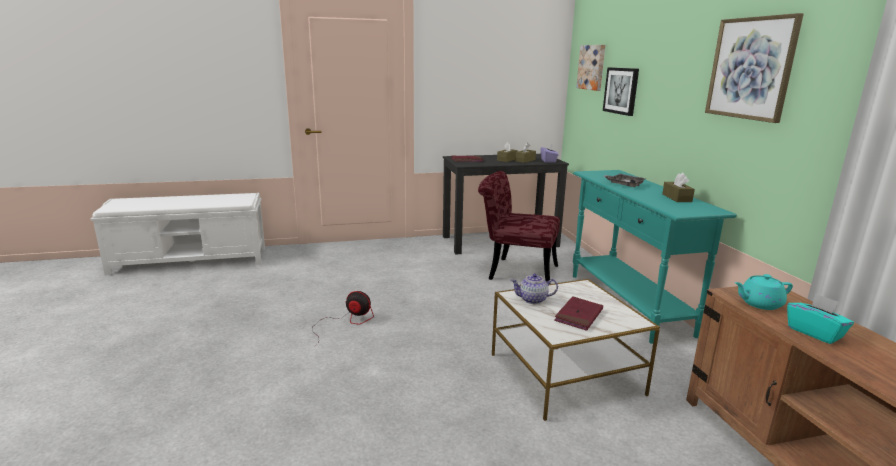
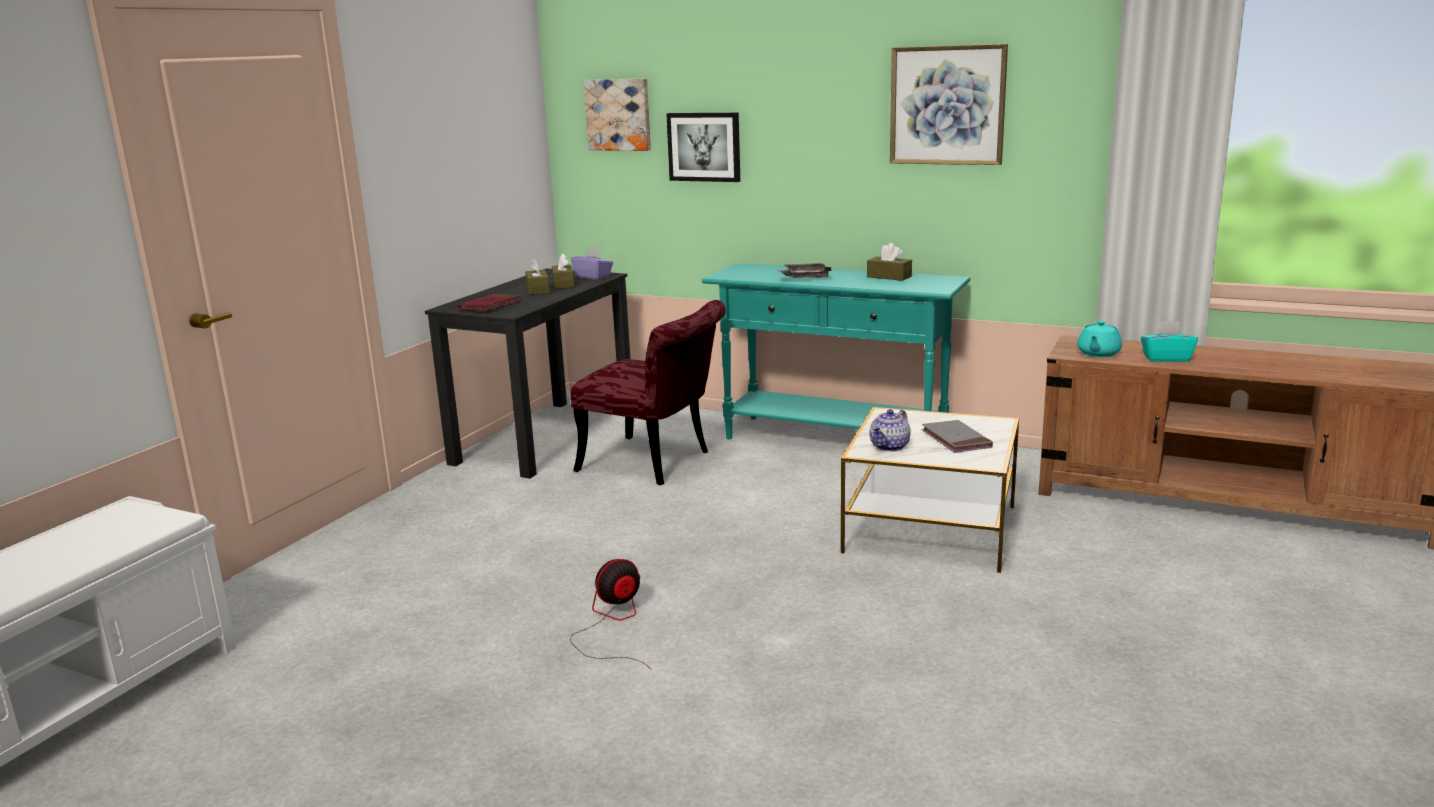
camera: 50 degrees left, 0 degrees up
(515, 272) = (656, 463): red chair -> red chair turned 120 degrees counterclockwise
(579, 316) = (956, 440): red book -> grey book

